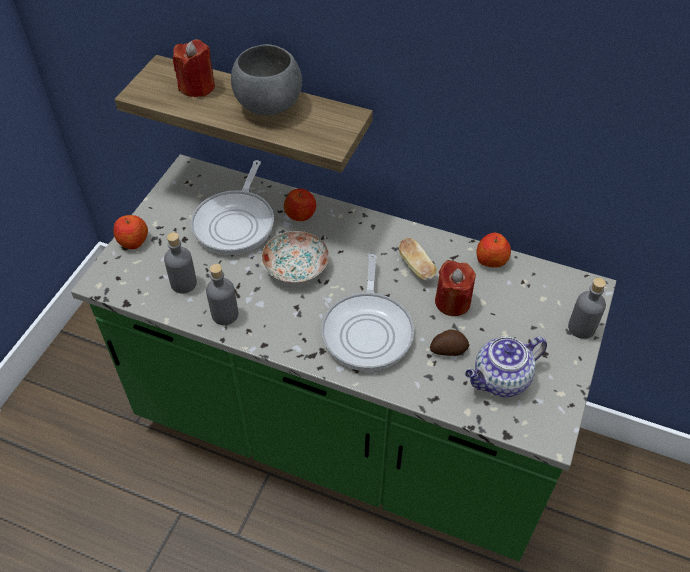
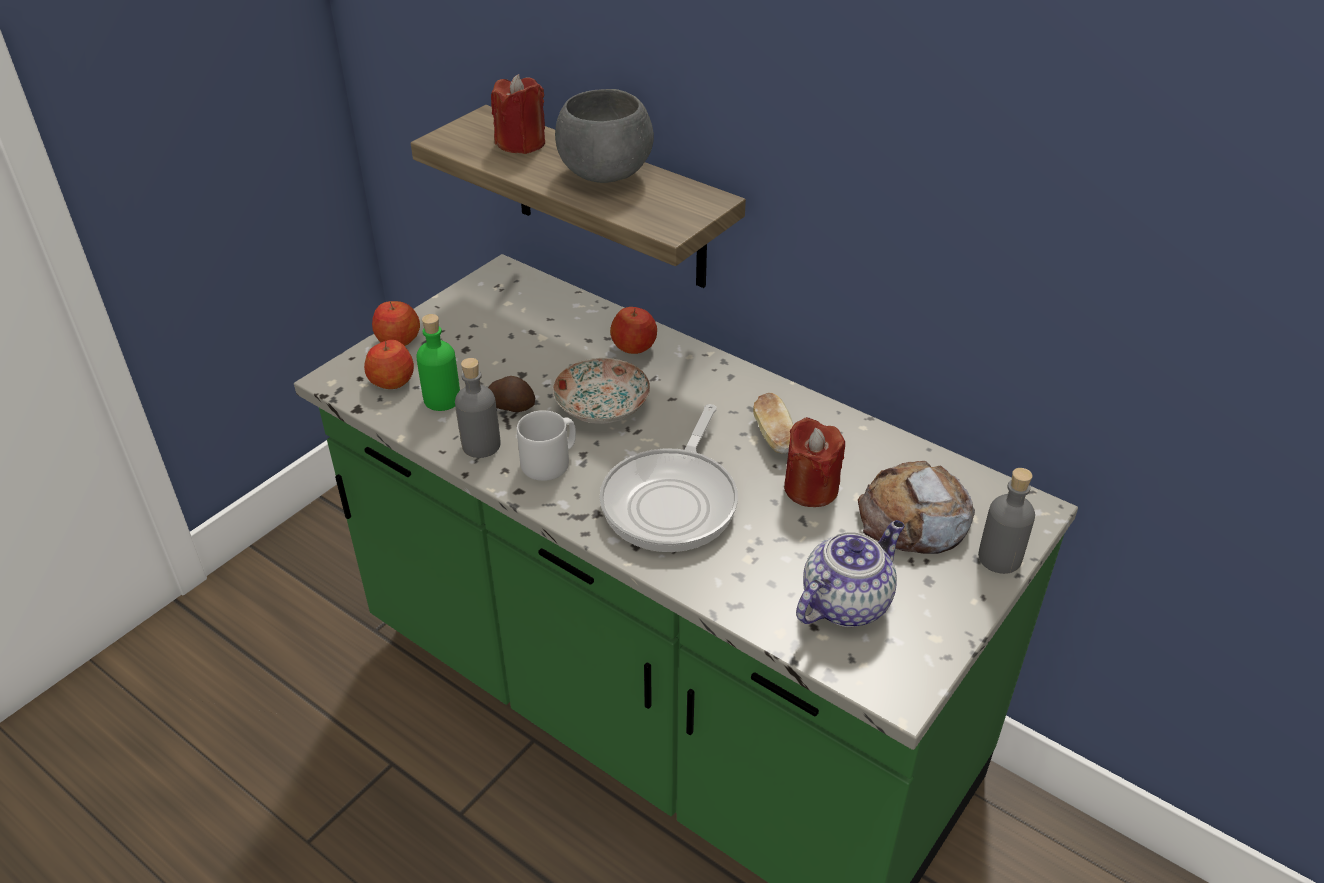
camera: 15 degrees right, 10 degrees down
(184, 283) = (442, 399): grey bottle -> green bottle
(236, 223) = (542, 342): frying pan -> none
(277, 318) = (550, 462): none -> grey mug
(448, 349) = (781, 546): potato -> potato (511, 405)
(491, 260) = (890, 446): apple -> apple (392, 381)
(500, 380) = (846, 602): teapot -> teapot turned 150 degrees clockwise
(522, 310) = (914, 518): none -> bread

